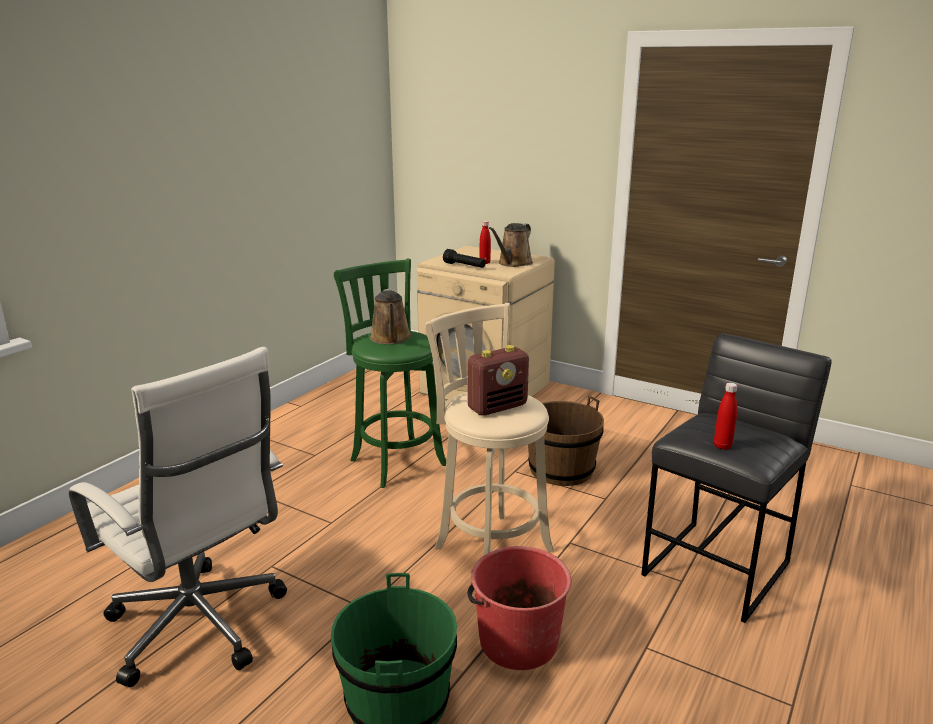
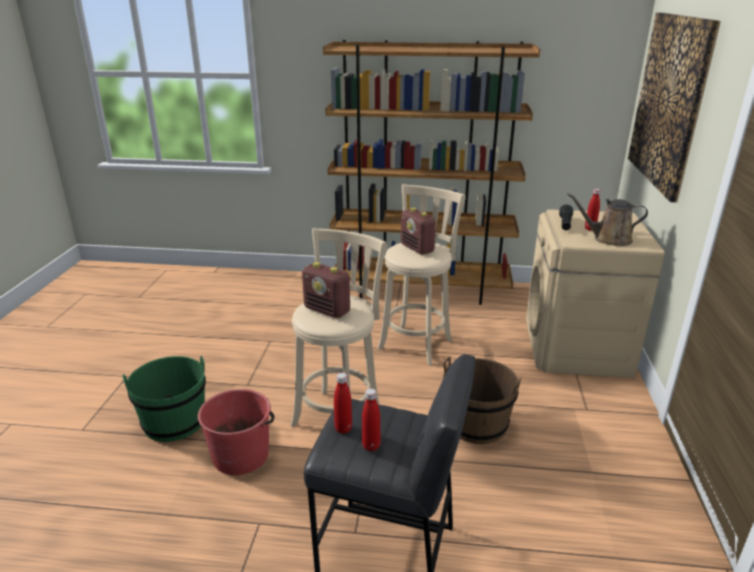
camera: 65 degrees right, 5 degrees up
(201, 628) = (209, 341): white office chair -> none
(286, 426) = (421, 290): none -> brown bookcase
(391, 339) = (417, 249): brown watering can -> radio
(396, 460) = (417, 343): green stool -> beige stool
(481, 133) = (669, 102): none -> picture
(751, 439) = (371, 446): none -> red bottle

